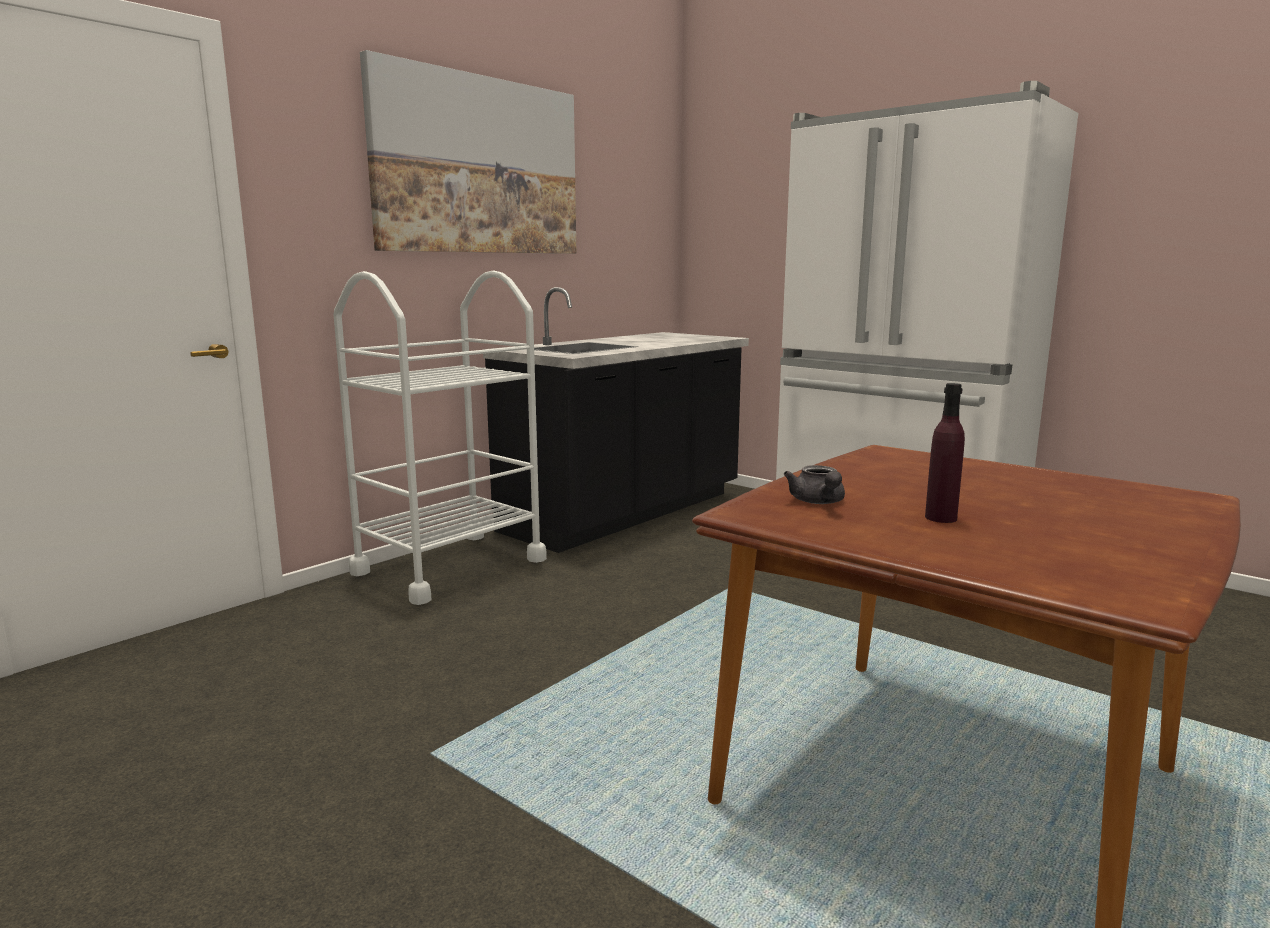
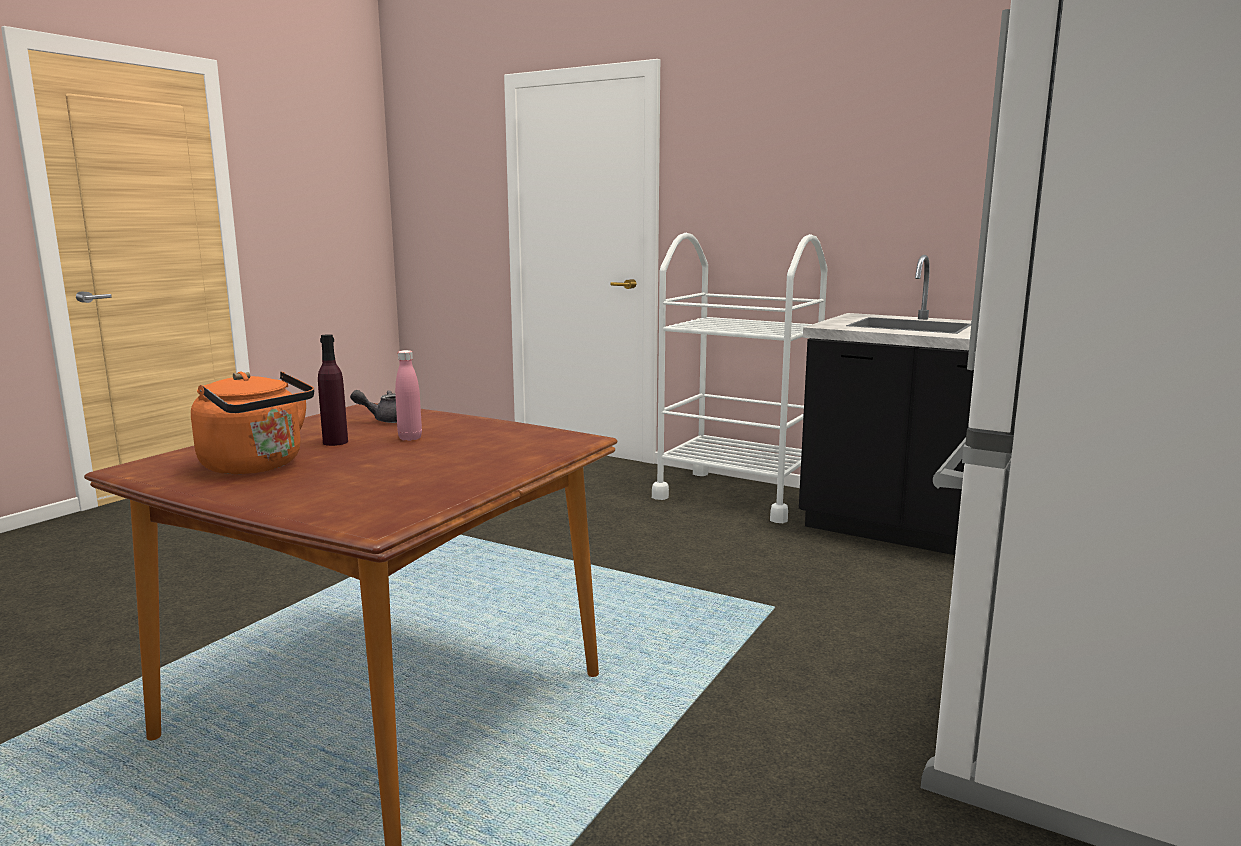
camera: 80 degrees right, 0 degrees up
(479, 166) = (872, 128): picture -> none
(907, 493) = (410, 438): none -> pink bottle
(1071, 542) = (257, 466): none -> orange kettle

